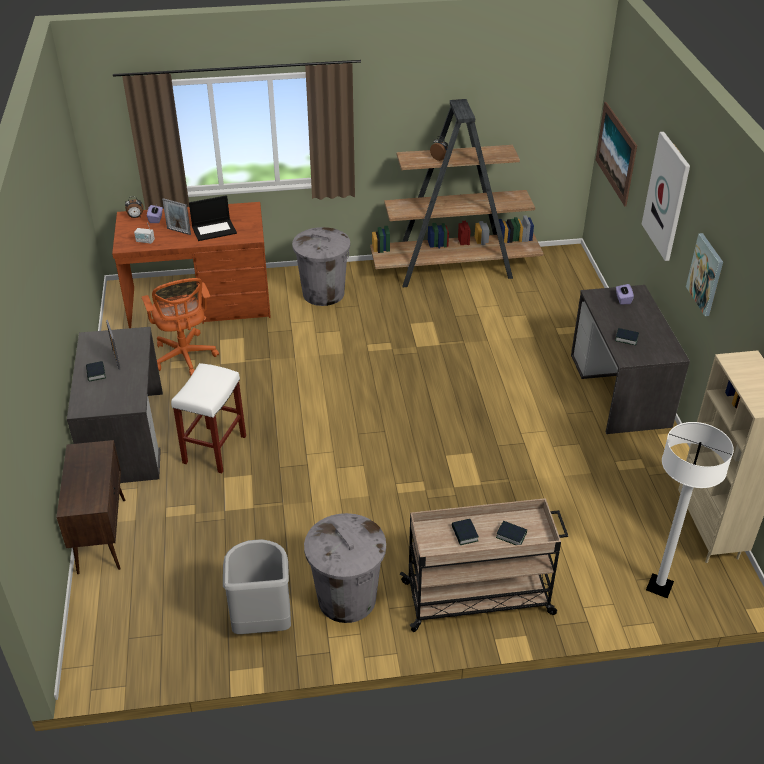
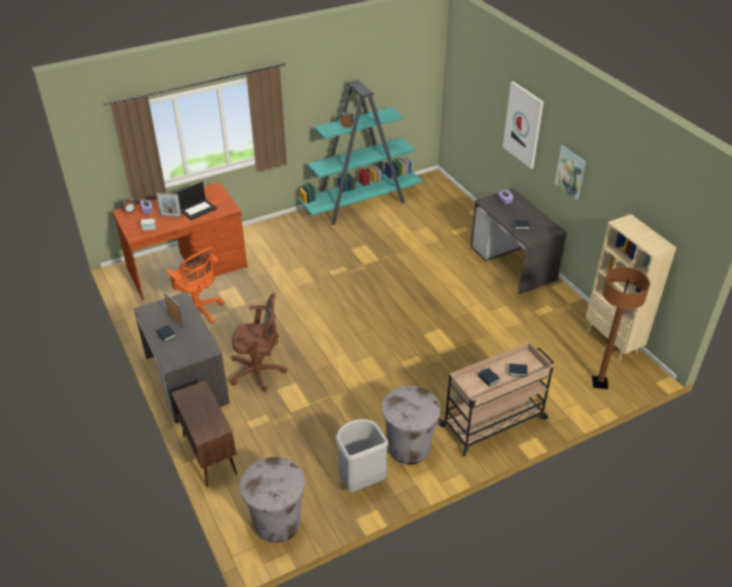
camera: 20 degrees left, 0 degrees up
(214, 450) = (259, 372): white stool -> brown office chair
(323, 293) = (277, 241): grey trash can -> grey trash can (277, 523)
(455, 269) = (361, 204): brown bookcase -> turquoise bookcase
(616, 153) = (465, 101): picture -> none
(659, 586) = (599, 383): white floor lamp -> brown floor lamp

